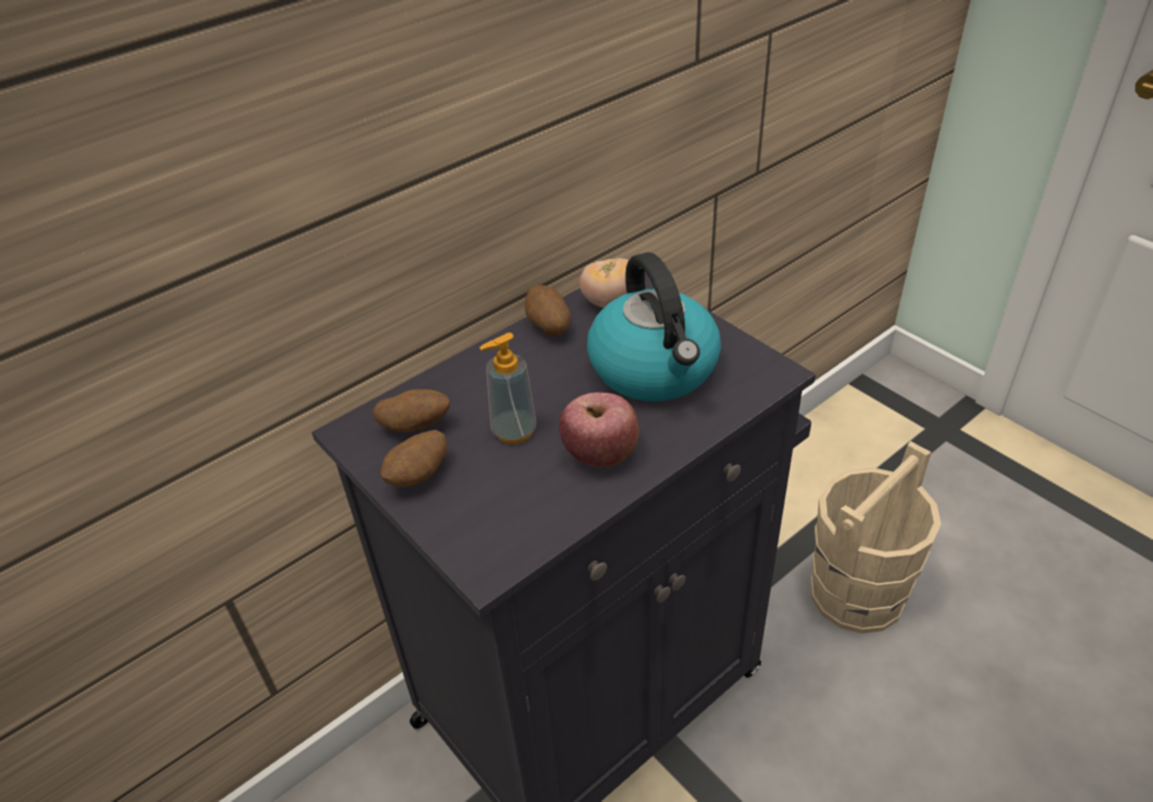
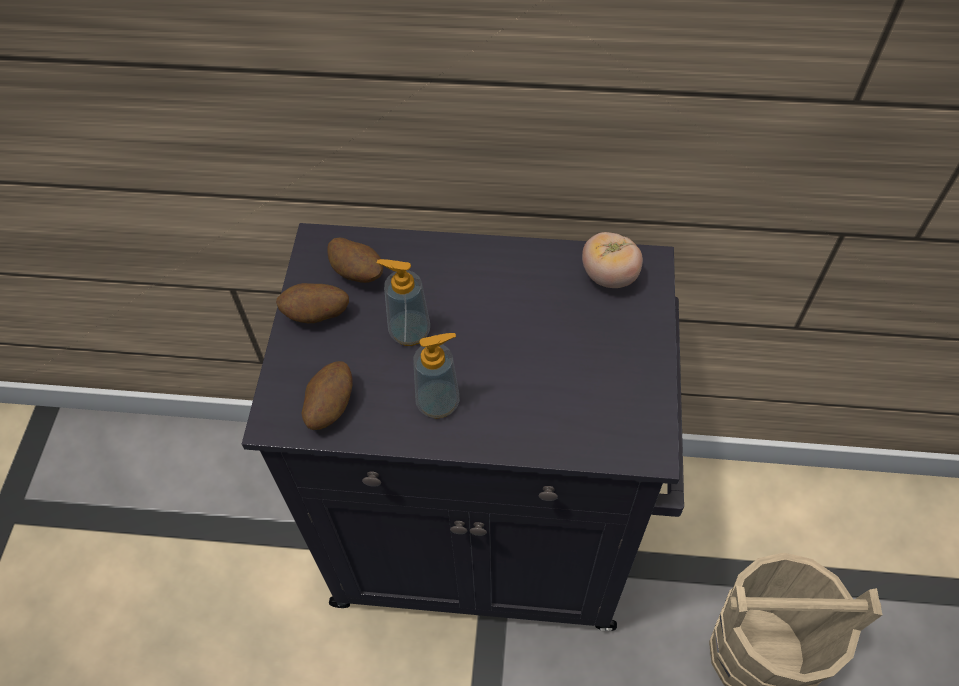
camera: 45 degrees right, 15 degrees up
(548, 327) = (537, 261): potato -> potato (330, 407)
(600, 455) = (438, 402): apple -> soap dispenser
(655, 369) = (564, 365): kettle -> none

